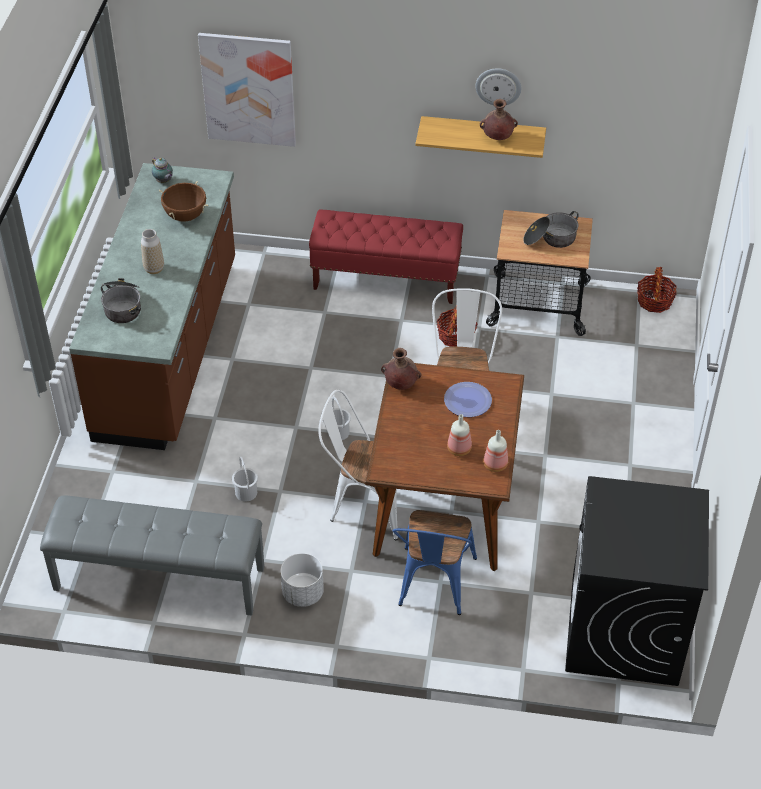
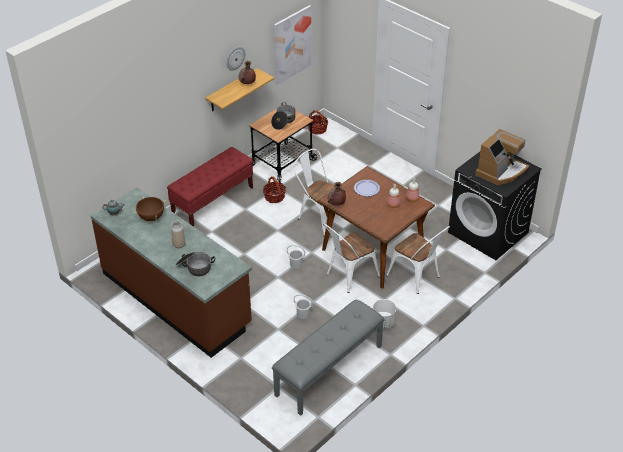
camera: 55 degrees left, 5 degrees down
(248, 89) = (123, 136): picture -> picture (292, 44)
(433, 587) = (417, 277): blue chair -> white chair
(642, 537) = (501, 171): none -> coffee machine

